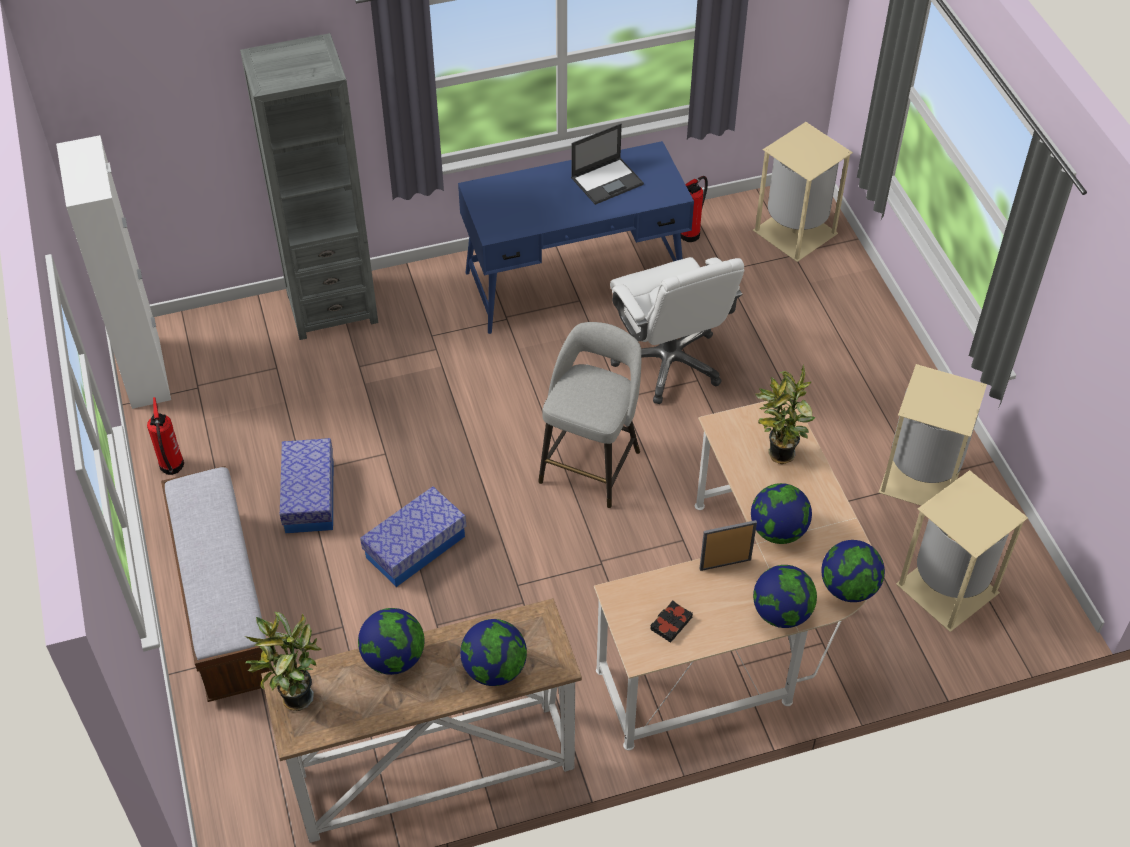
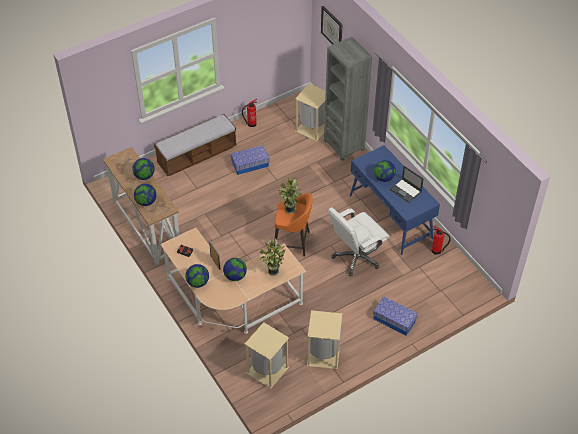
camera: 75 degrees right, 0 degrees up
(146, 373) = (291, 104): white cabinet -> none
(147, 103) = (332, 28): none -> wall clock
(293, 698) = (124, 156): potted plant -> potted plant (289, 209)
(415, 547) = (237, 199): storage box -> storage box (394, 320)
(591, 464) = (293, 242): grey stool -> orange stool
(793, 232) = (455, 288): beige trash can -> beige trash can (312, 128)
(848, 588) = (214, 301): globe -> globe (384, 178)

